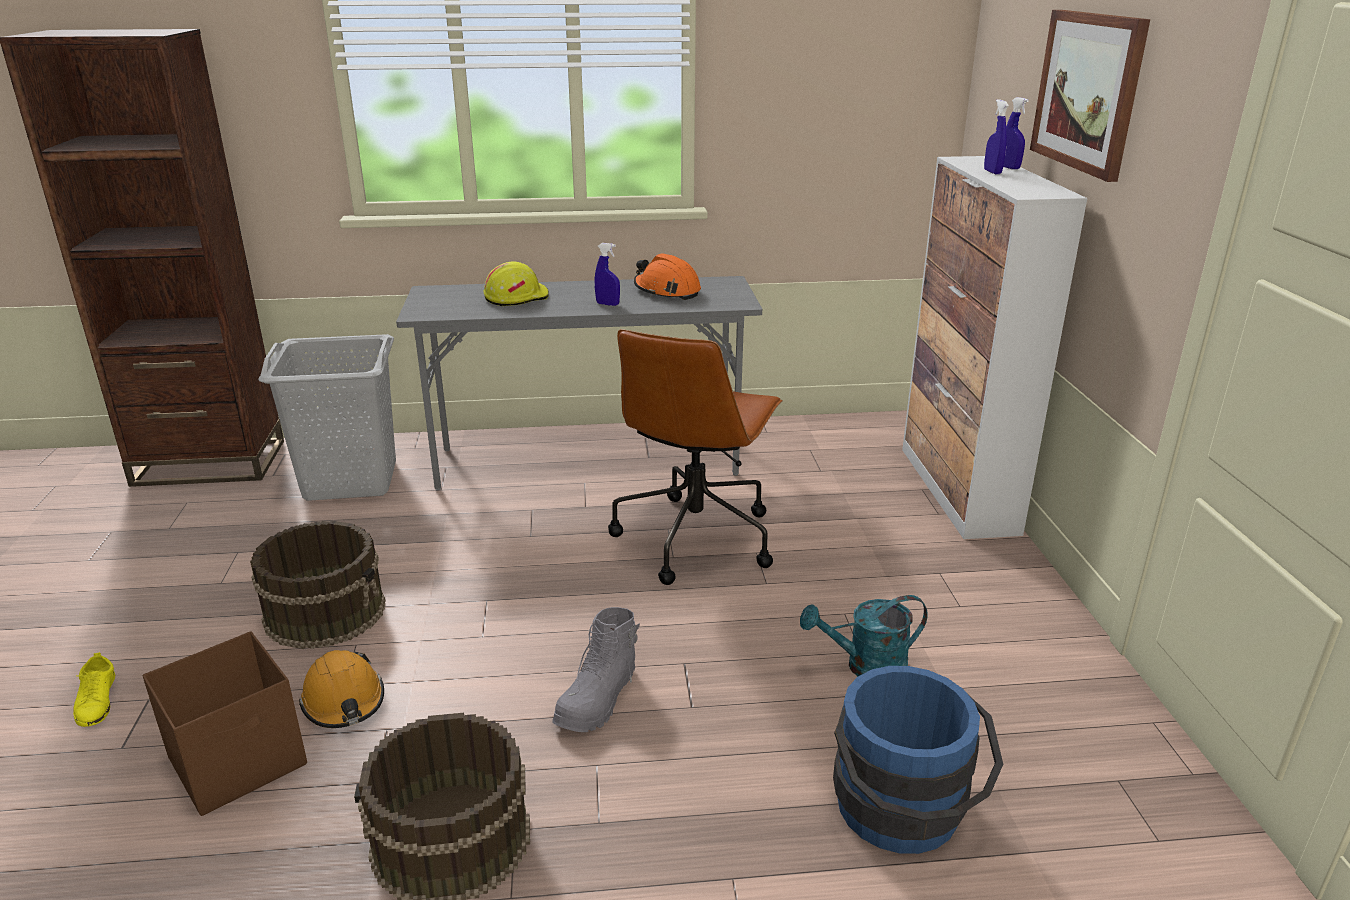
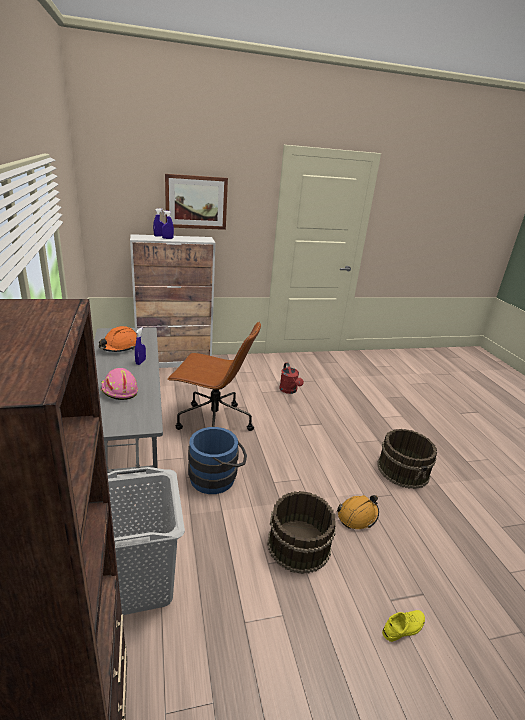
camera: 100 degrees left, 0 degrees up
(240, 762) = (405, 540): brown storage box -> none
(516, 297) = (118, 391): yellow hard hat -> pink hard hat
(598, 700) = (327, 443): grey boot -> none
(866, 667) = (289, 390): turquoise watering can -> red watering can
(902, 815) = (347, 391): blue bucket -> blue bucket (217, 477)

